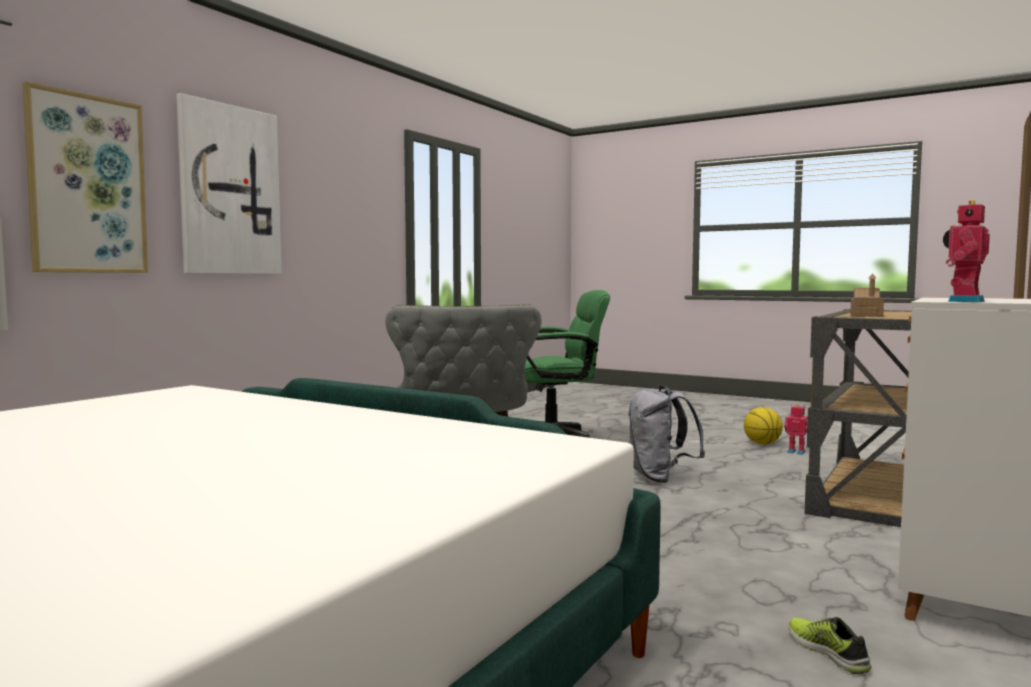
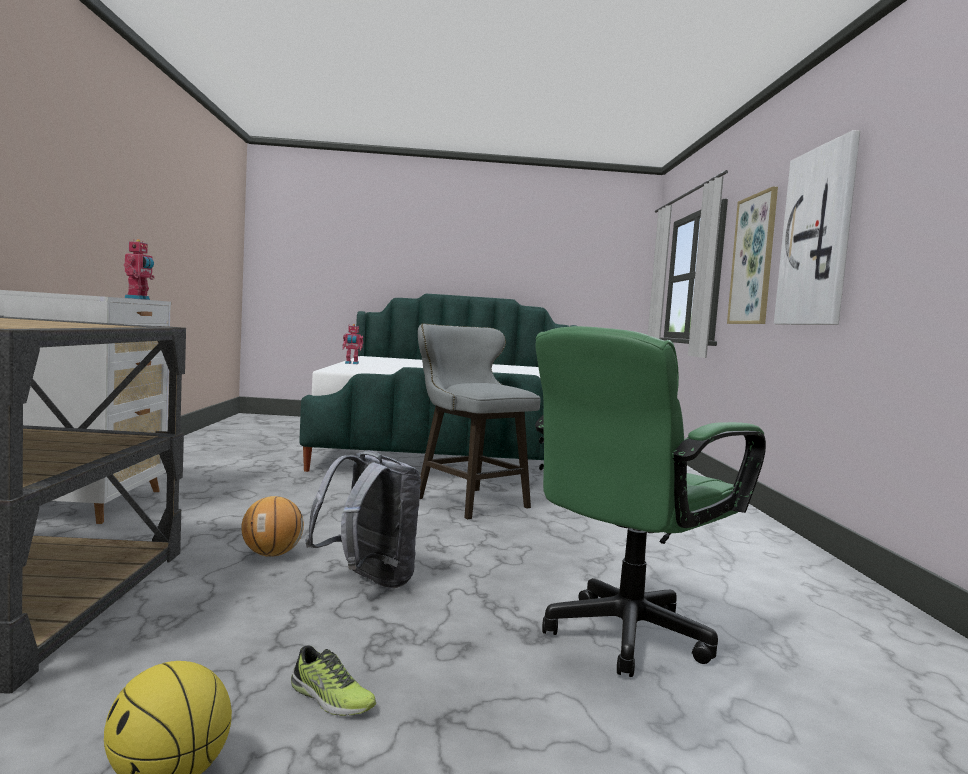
camera: 145 degrees right, 0 degrees up
(725, 502) = (271, 554): none -> basketball
(796, 452) = (84, 740): toy robot -> toy robot (351, 363)
(828, 652) = (215, 478): shoe -> shoe (330, 698)
(866, 316) = (95, 325): toy house -> none

